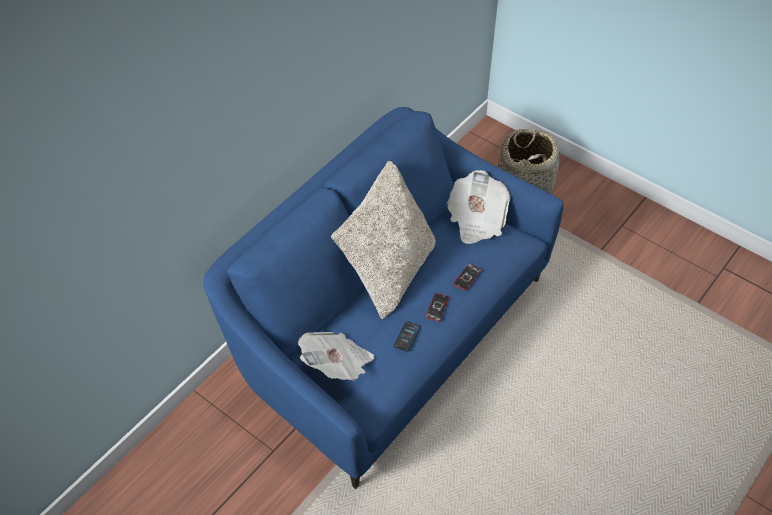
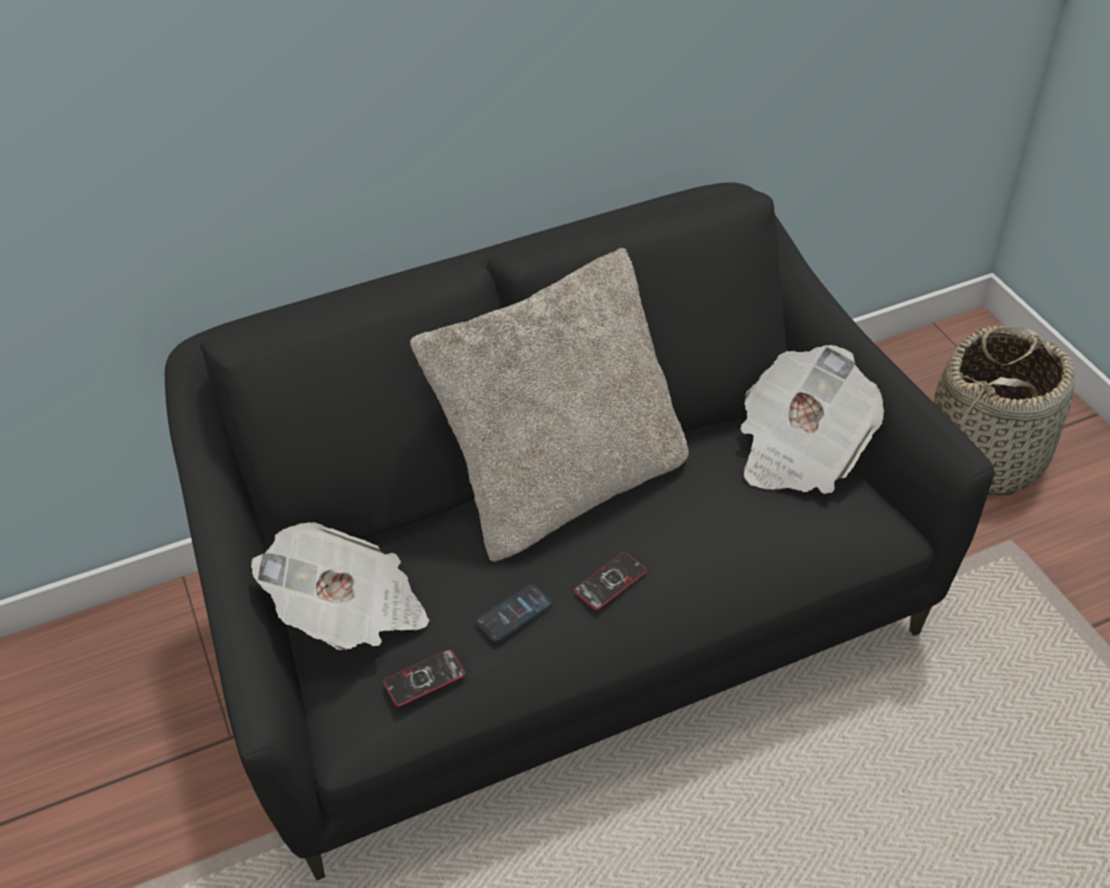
camera: 30 degrees right, 5 degrees down
(387, 333) = (564, 614): blue sofa -> black sofa
(467, 277) = (710, 548): phone -> phone (424, 679)

